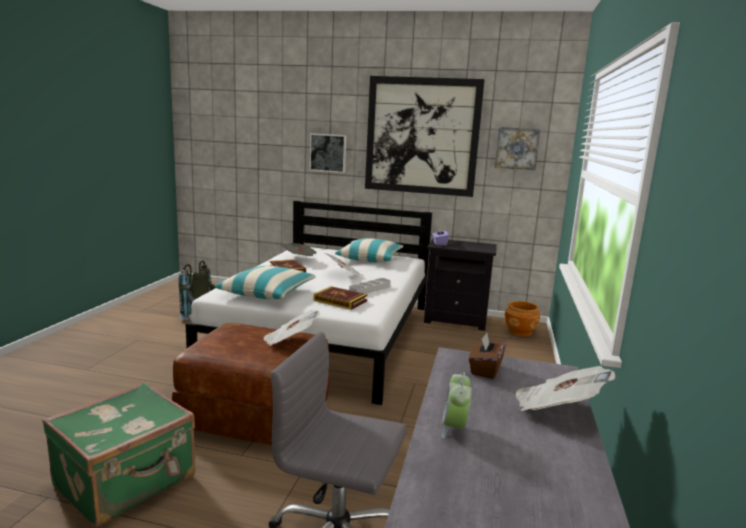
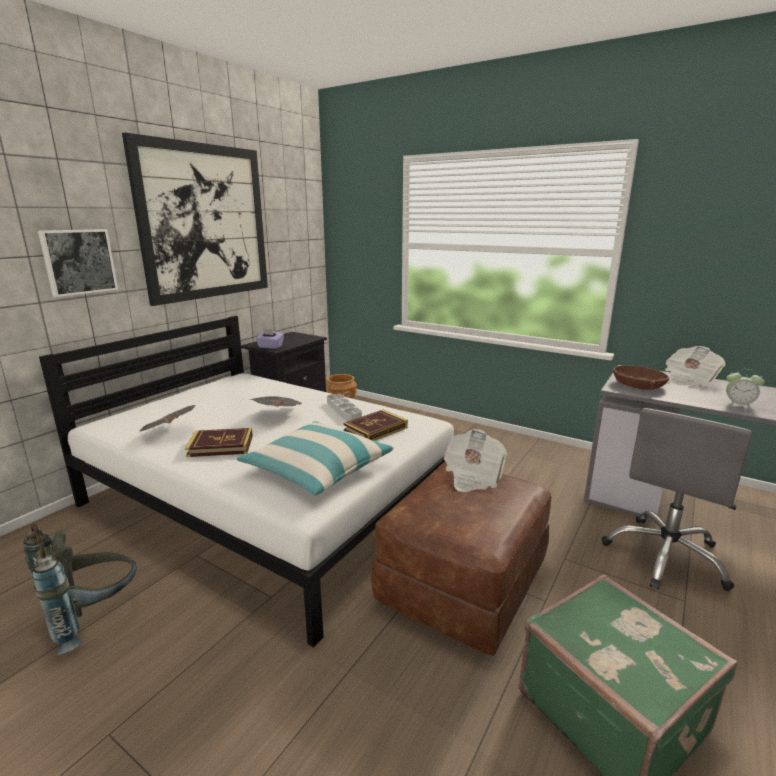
camera: 70 degrees left, 5 degrees up
(370, 259) = (219, 394): pillow -> none
(485, 369) = (638, 385): brown tissue box -> brown bowl
(517, 148) = (289, 228): picture -> none

